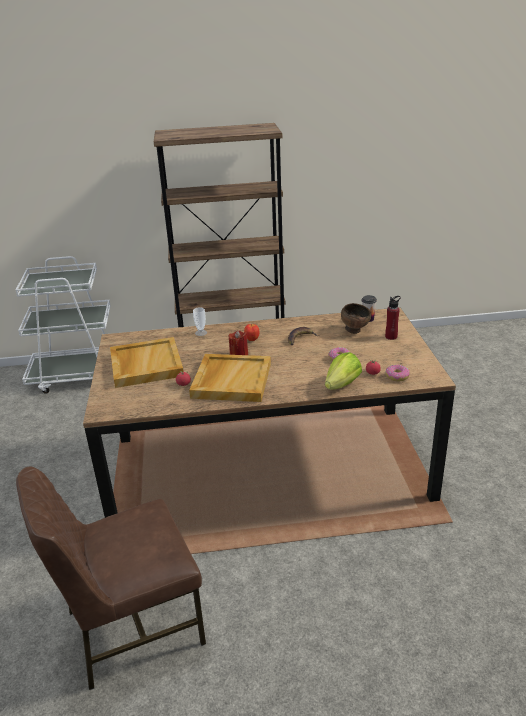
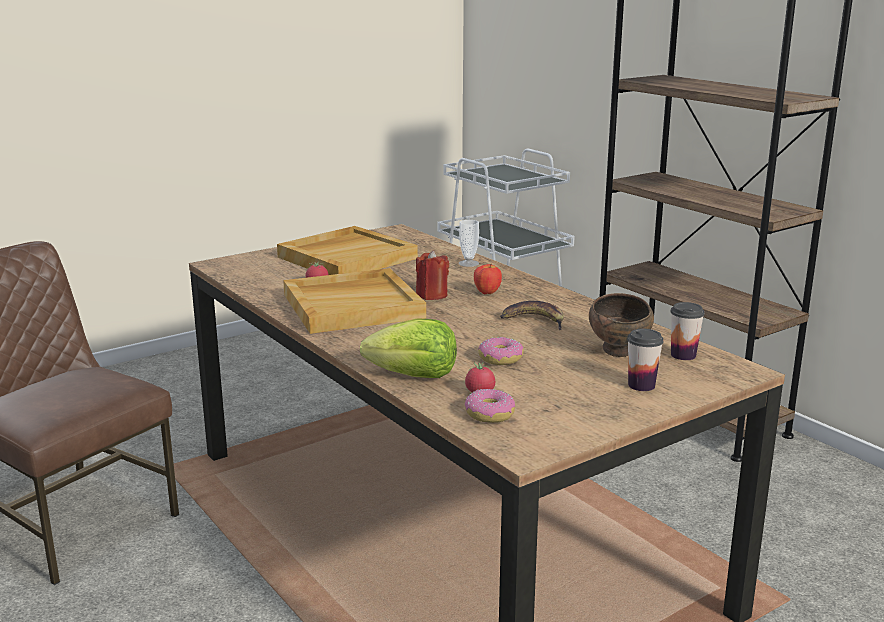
camera: 60 degrees right, 10 degrees down
(391, 336) = (641, 385): red bottle -> cup

